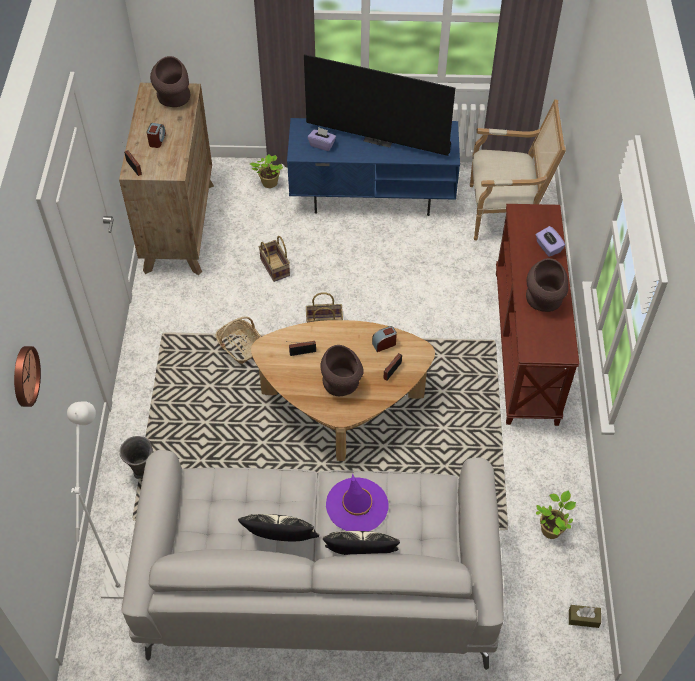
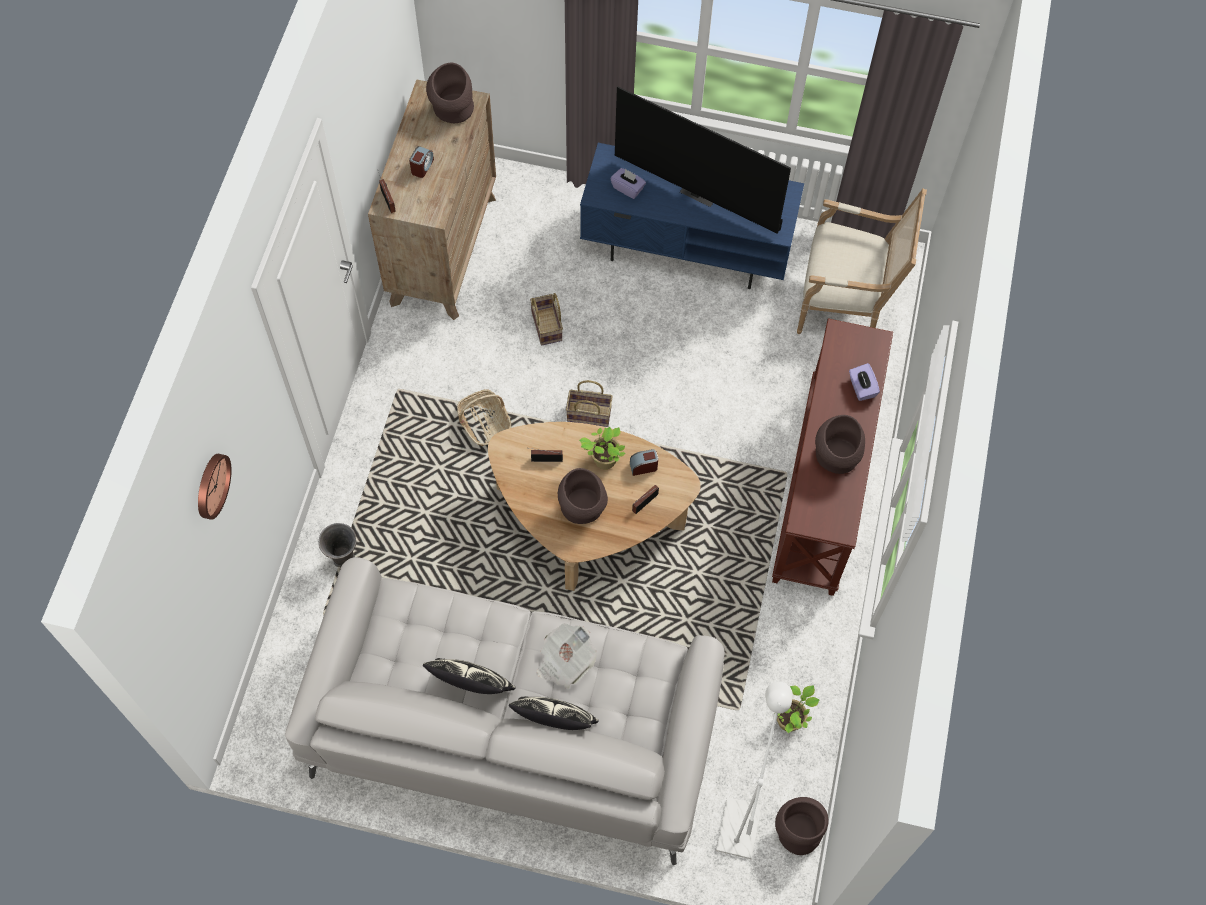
camera: 10 degrees right, 10 degrees up
(121, 567) = (301, 667): white floor lamp -> white floor lamp (740, 817)
(268, 183) = (563, 208): potted plant -> potted plant (603, 460)
(357, 505) = (564, 661): purple hat -> newspaper
(583, 618) = (796, 830): brown tissue box -> brown vase

